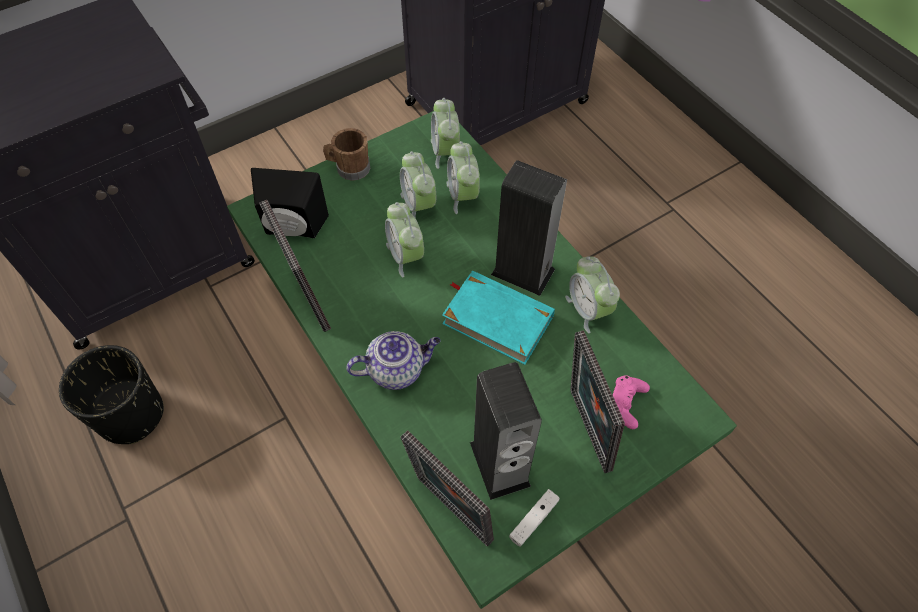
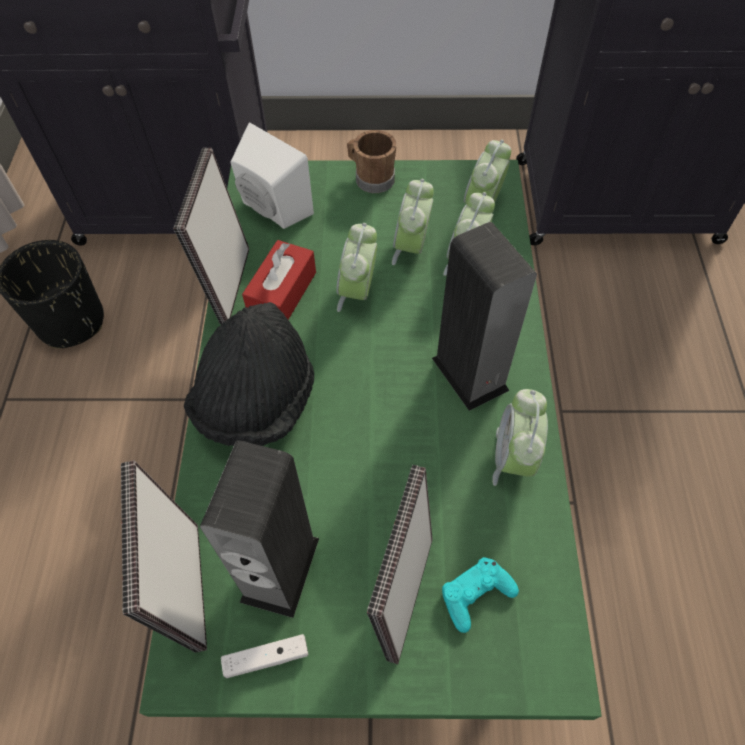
camera: 35 degrees right, 0 degrees up
(293, 229) = (271, 210): black speaker -> white speaker
(352, 285) = (282, 293): none -> red tissue box
(397, 369) = (257, 402): teapot -> black hat
(497, 319) = (401, 410): turquoise book -> none
(626, 403) = (476, 595): pink game controller -> turquoise game controller

